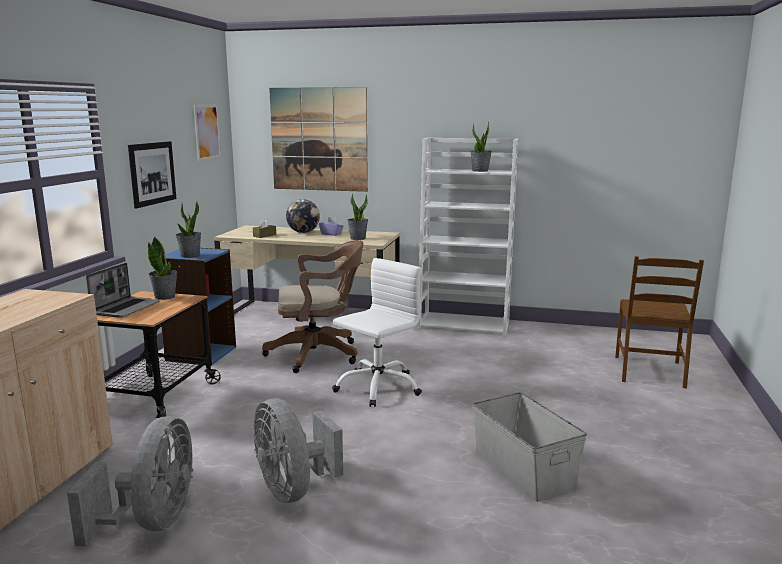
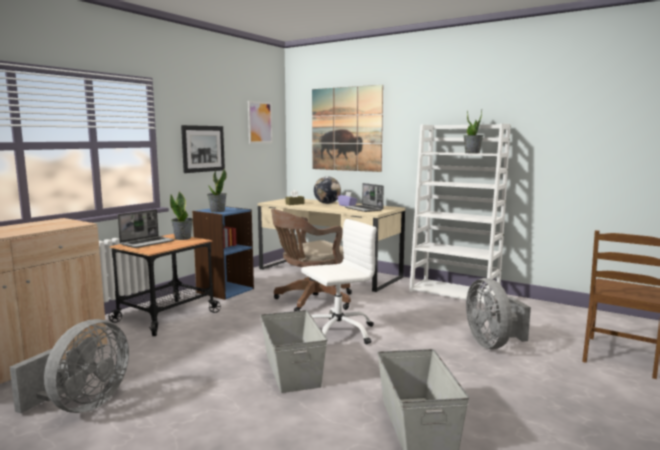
camera: 20 degrees right, 5 degrees down
(293, 489) = (202, 402): grey fan -> grey fan (492, 344)
(319, 354) = (311, 301): brown office chair -> brown office chair turned 135 degrees clockwise
(357, 238) = (364, 209): potted plant -> laptop
(362, 436) = (292, 369): none -> grey storage box

